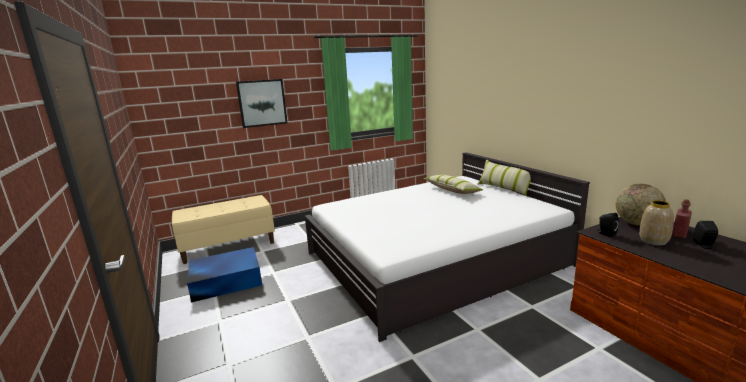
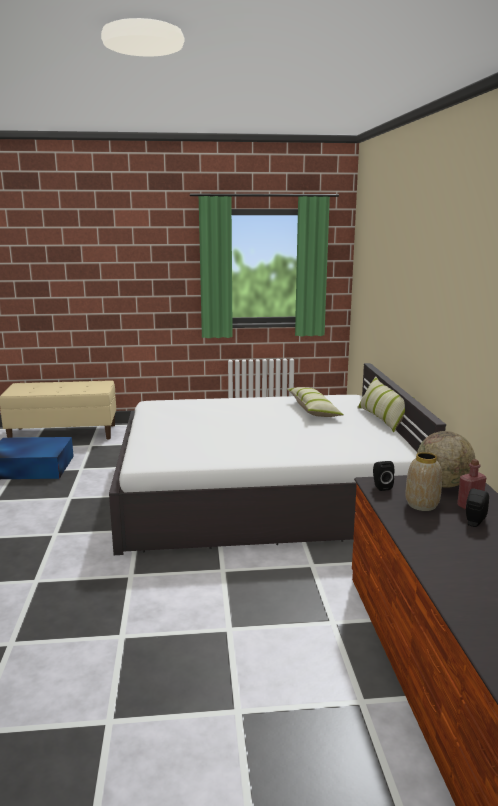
camera: 20 degrees right, 0 degrees up
(262, 103) = (122, 271): picture -> none

